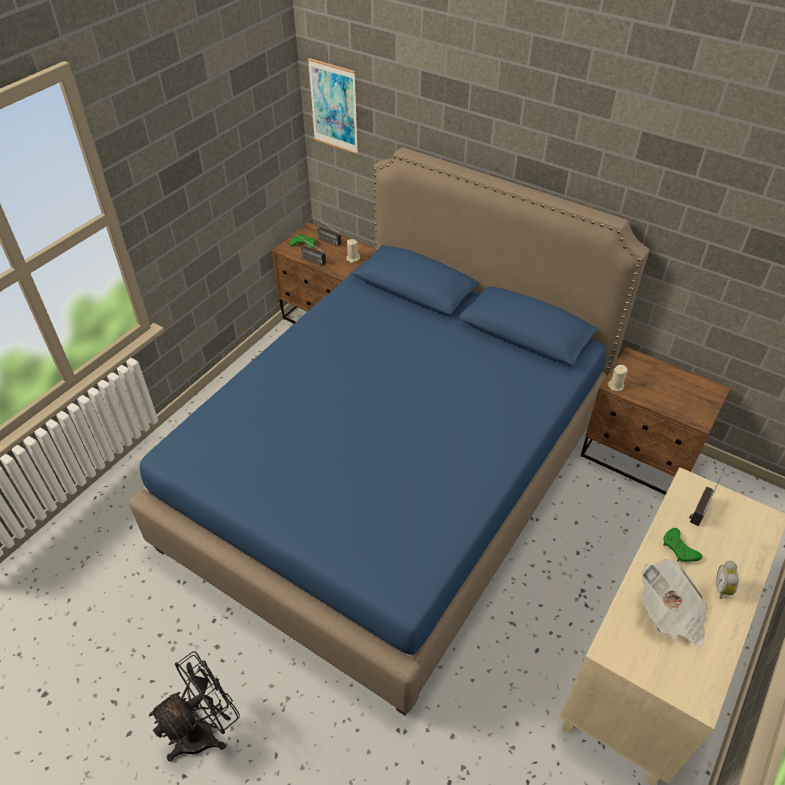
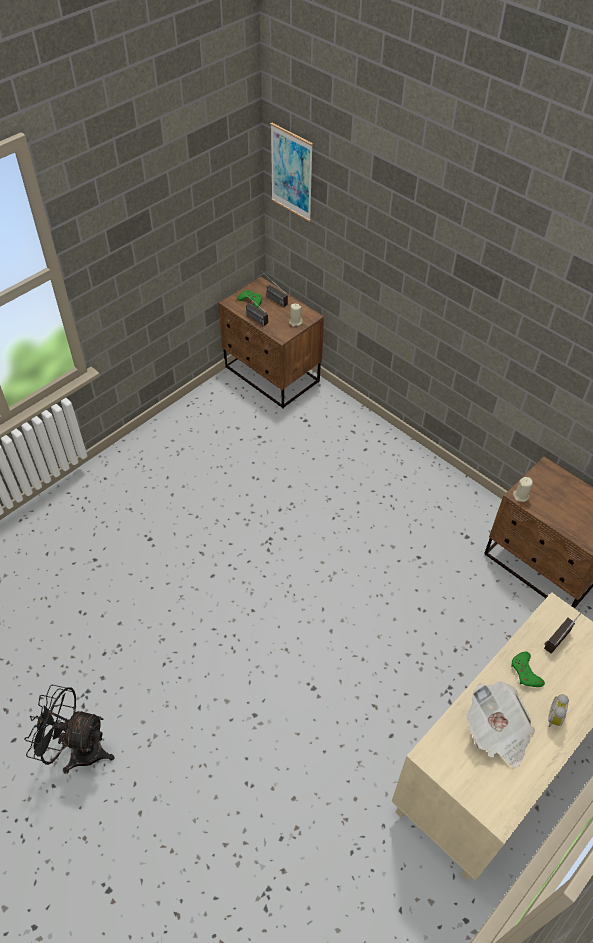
camera: 10 degrees right, 5 degrees up
(205, 730) = (78, 749): black fan -> black fan turned 135 degrees counterclockwise
(392, 477) = (295, 545): blue bed -> none

